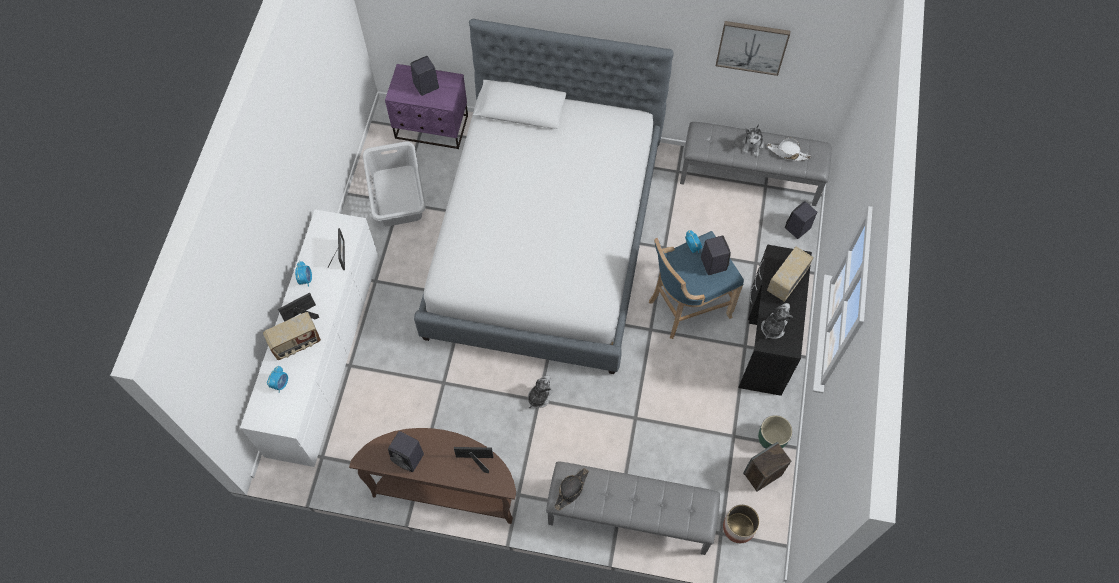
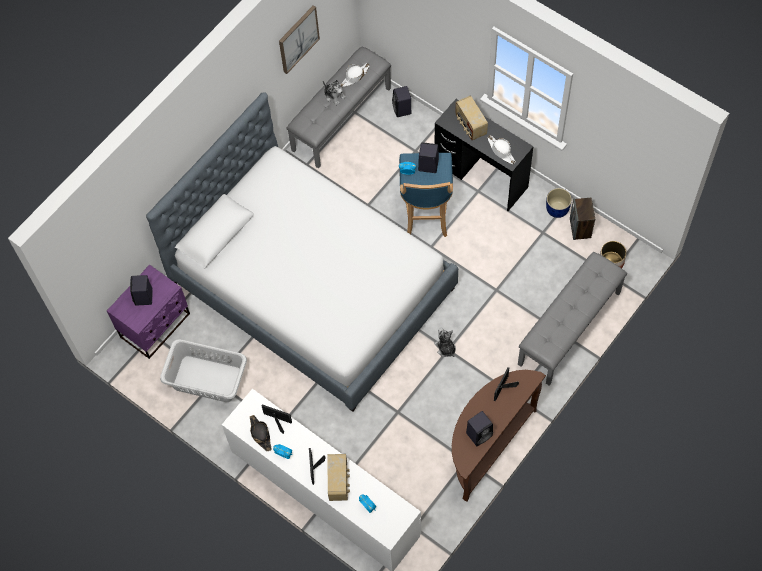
camera: 60 degrees left, 0 degrees up
(571, 489) = (547, 344): black hat -> black hat (260, 434)
(771, 438) = (557, 209): green planter -> blue planter
(773, 327) = (501, 151): plush toy -> white hat

